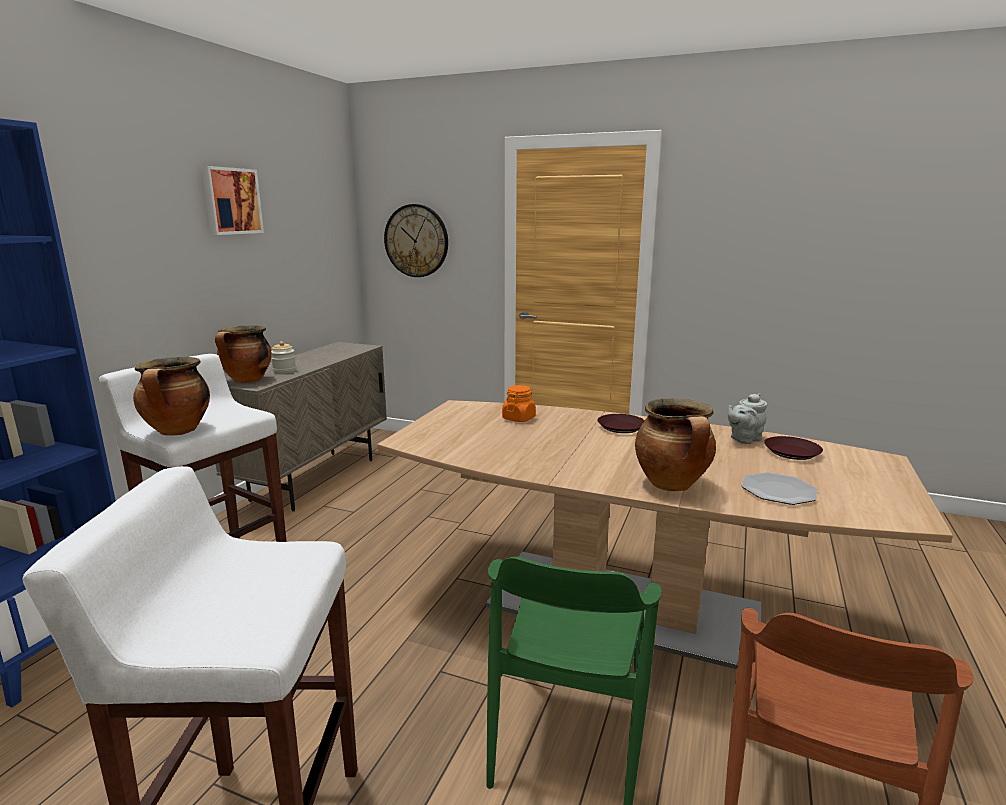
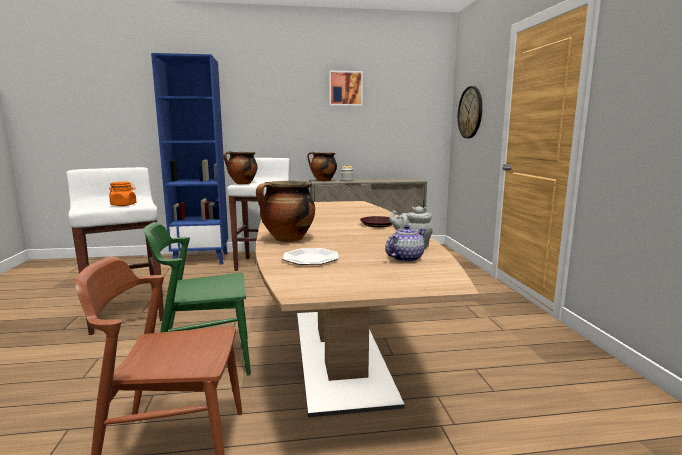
camera: 60 degrees right, 5 degrees down
(519, 418) = (354, 210): orange jar -> orange jar (124, 205)
(792, 452) = (405, 258): brown plate -> teapot

